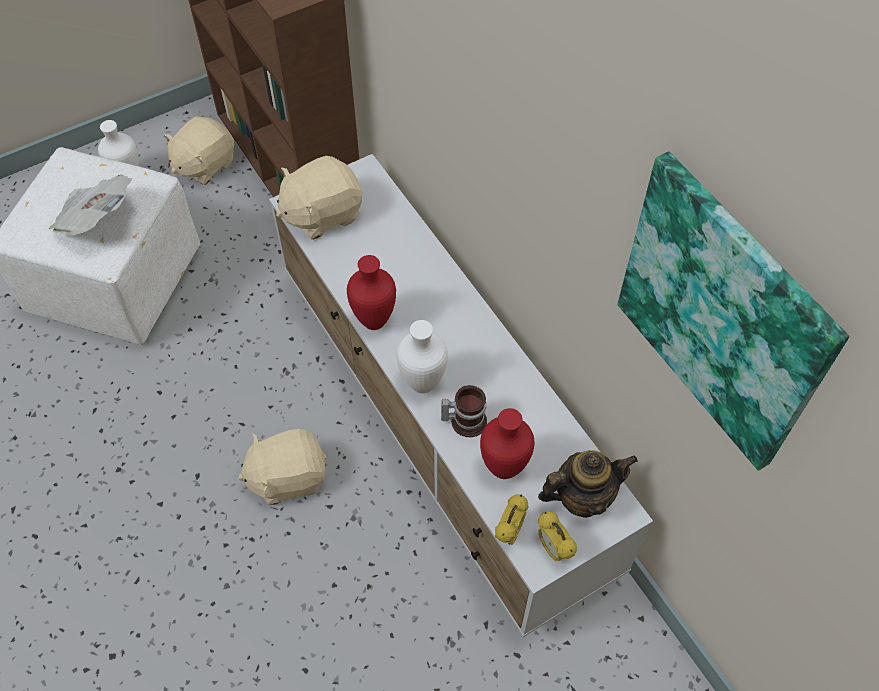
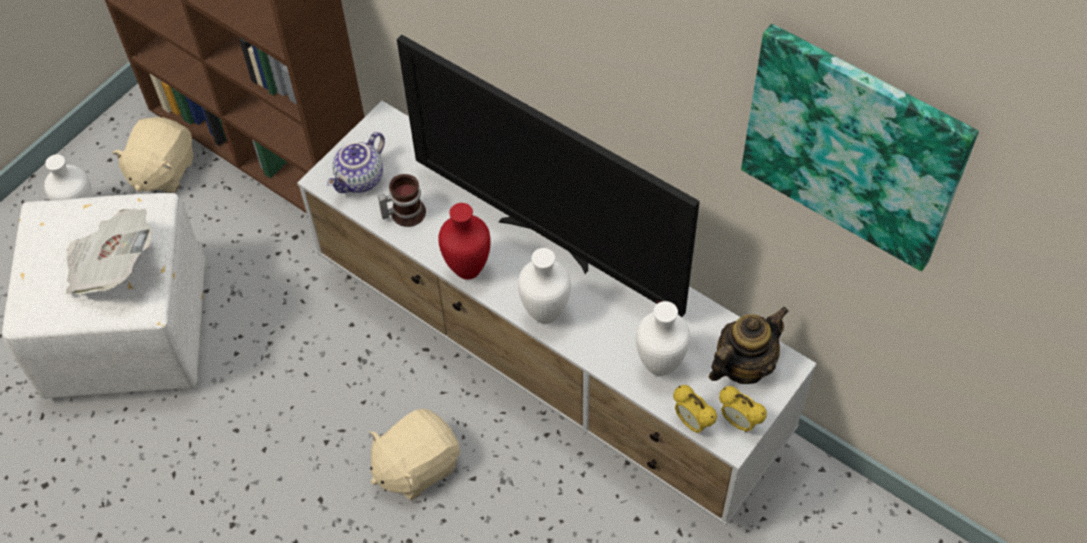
camera: 20 degrees left, 0 degrees up
(322, 214) = (360, 180): beige plush toy -> teapot
(458, 319) = (550, 239): none -> television
(465, 420) = (602, 334): mug -> mug (404, 212)
(502, 468) = (658, 366): red vase -> white vase
(509, 533) = (692, 423): alarm clock -> alarm clock turned 135 degrees clockwise

